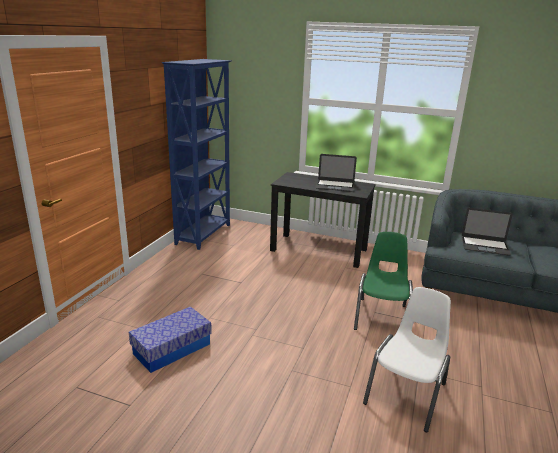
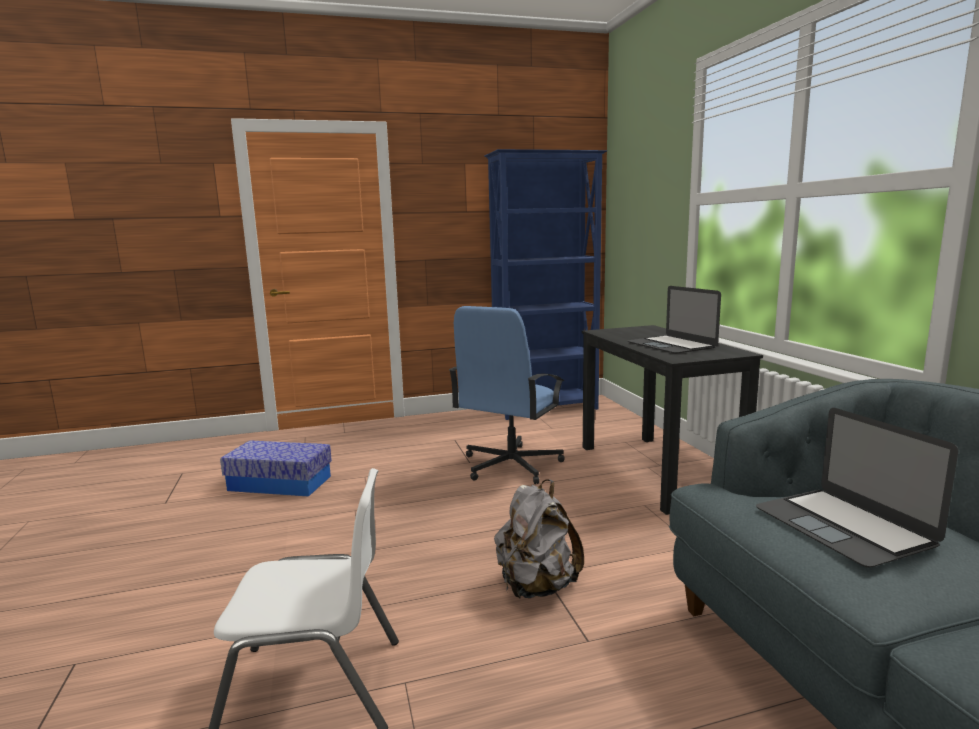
camera: 55 degrees right, 10 degrees down
(262, 275) = (510, 465): none -> blue office chair
(381, 317) = (536, 586): green chair -> grey backpack

